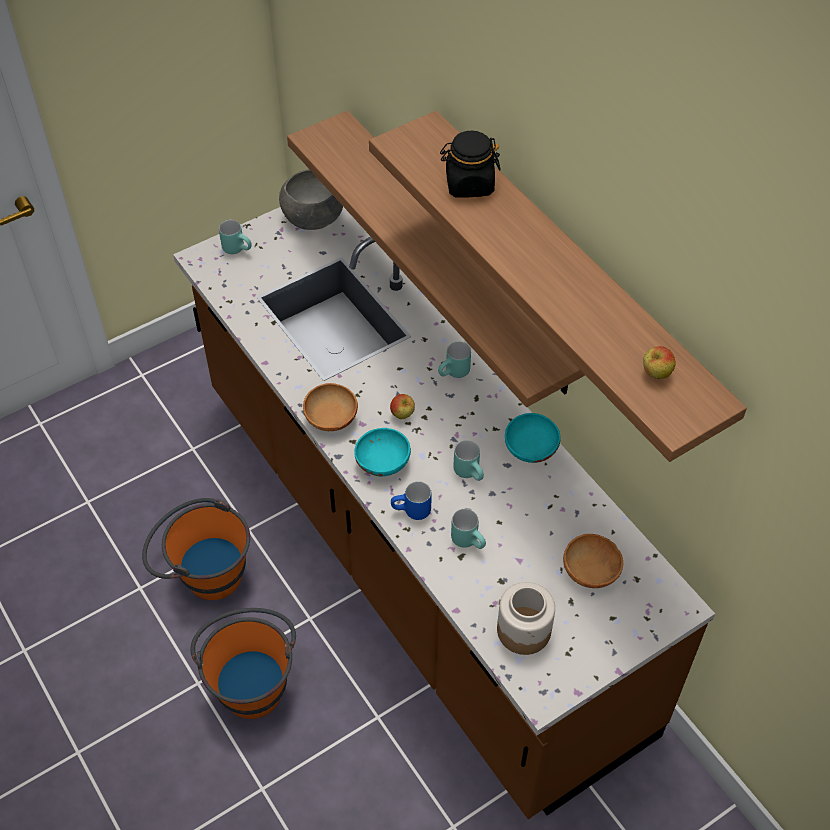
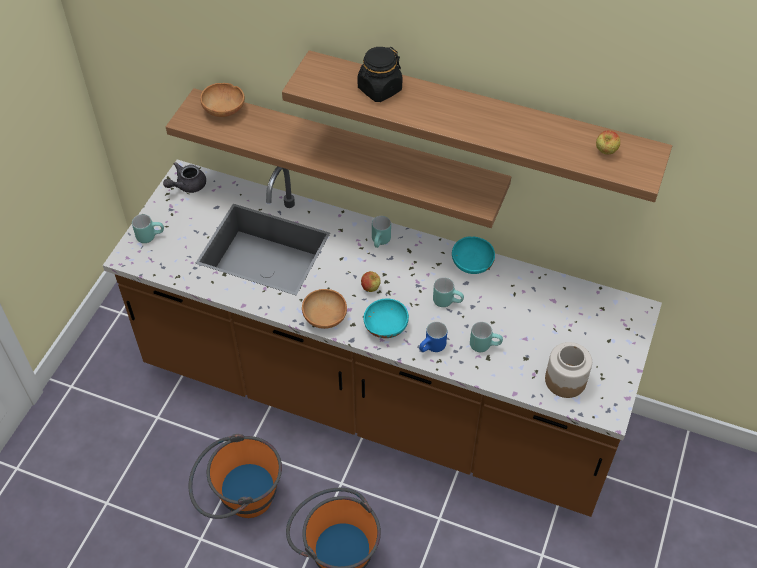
camera: 35 degrees left, 0 degrees up
(313, 217) = (187, 185): grey bowl -> grey teapot
(591, 572) = (573, 320): brown bowl -> brown bowl (225, 110)

